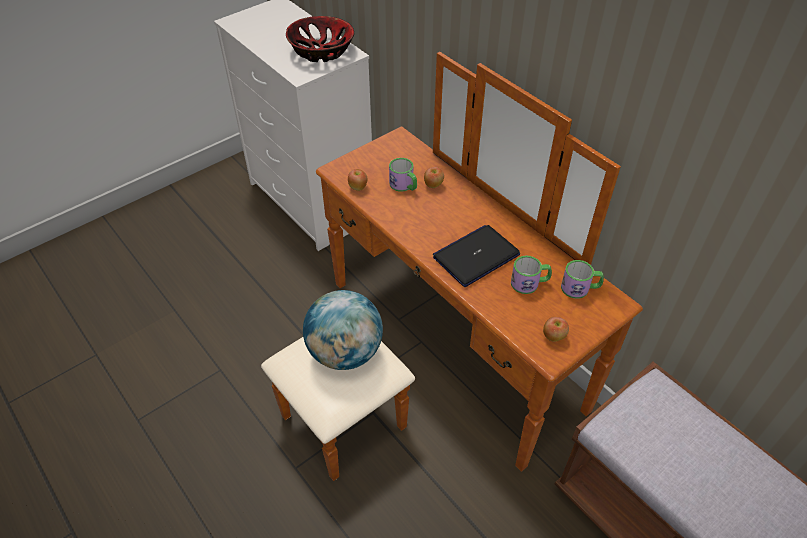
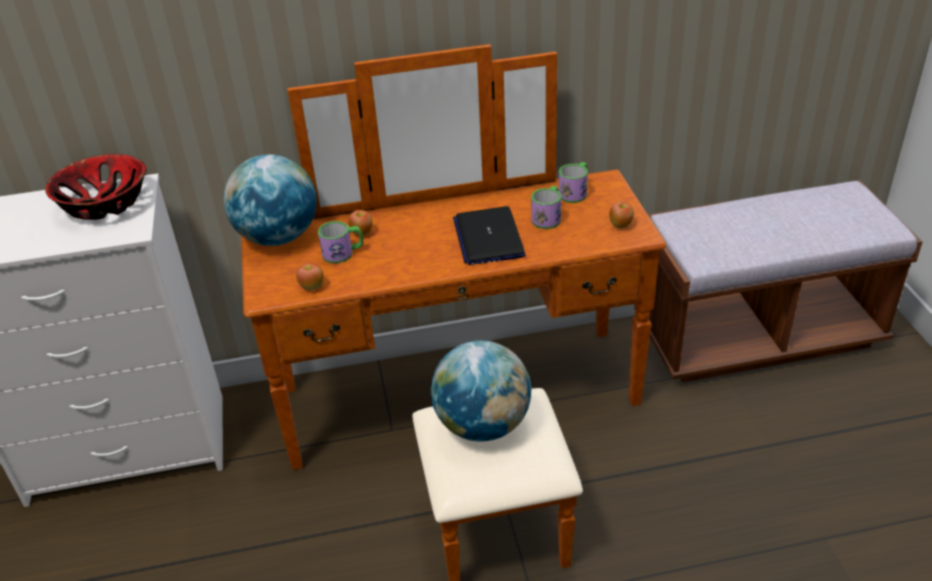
camera: 60 degrees left, 10 degrees down
(401, 147) = (278, 237): none -> globe

